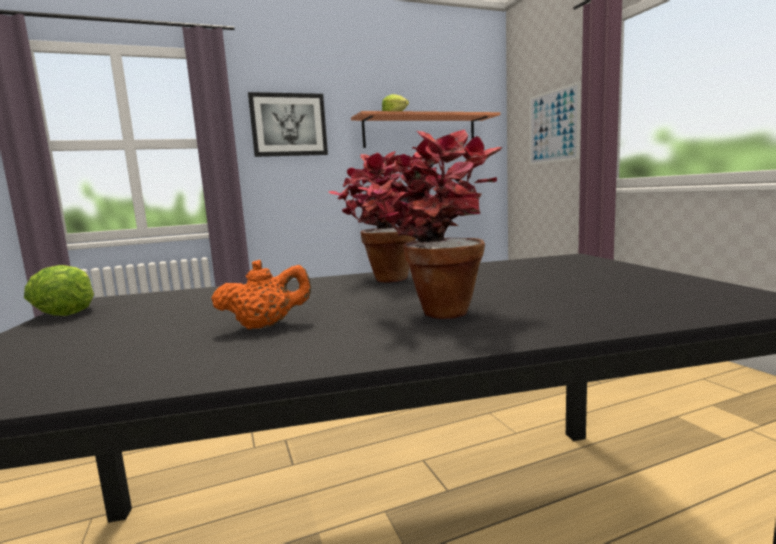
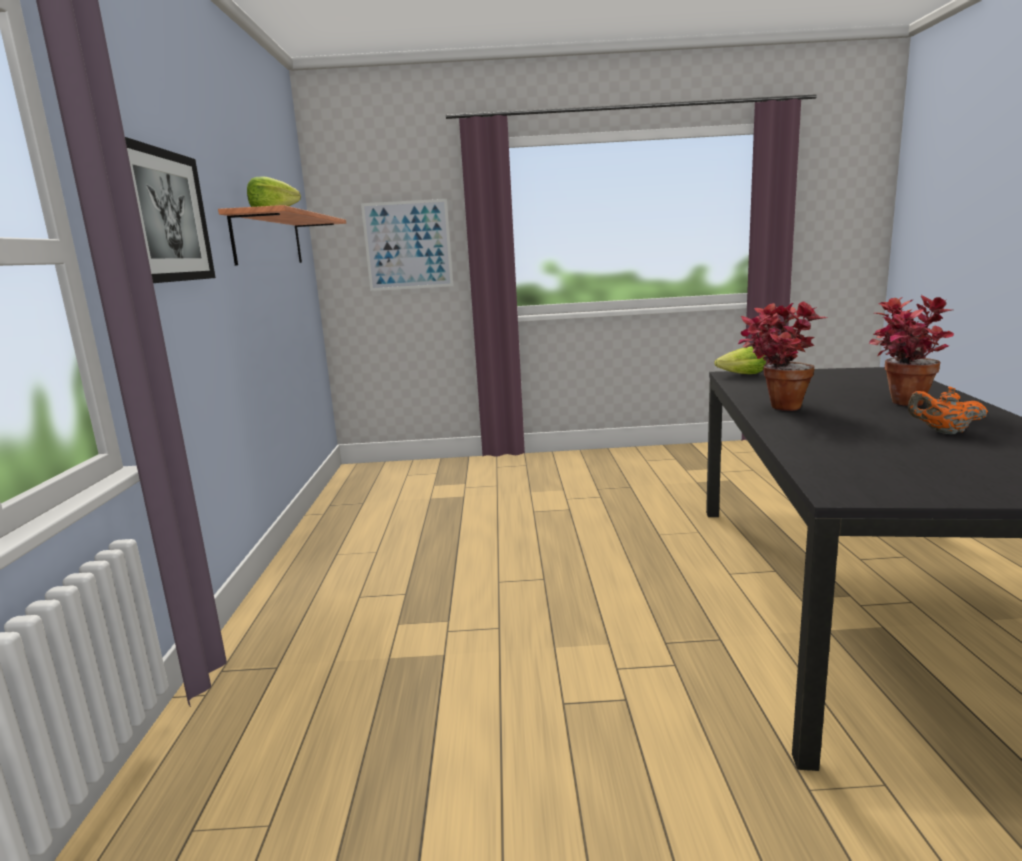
camera: 70 degrees left, 5 degrees up
(67, 311) = (891, 496): lettuce -> lettuce (742, 375)
(266, 326) = (943, 432): orange teapot -> orange teapot turned 60 degrees counterclockwise

